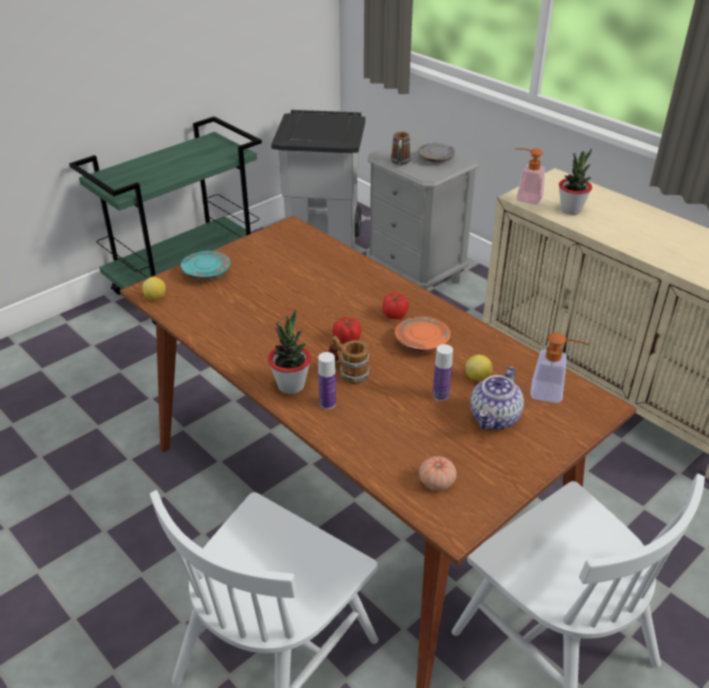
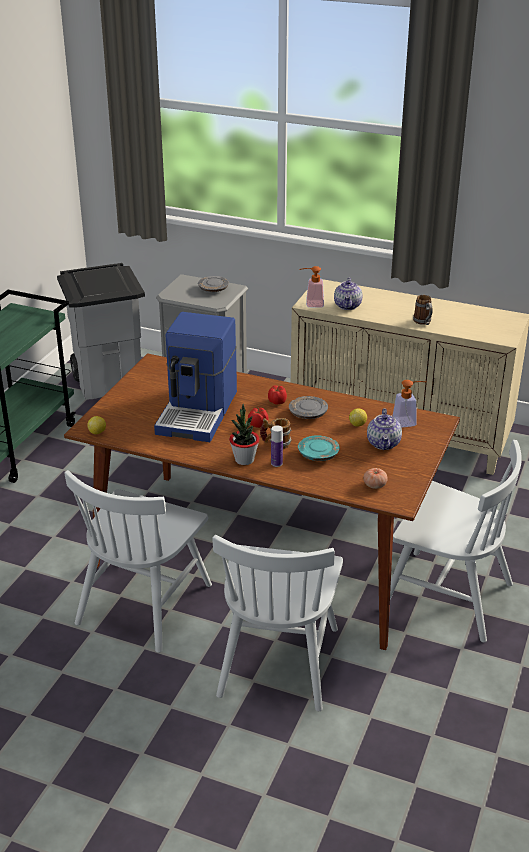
camera: 25 degrees left, 5 degrees down
(181, 514) = (144, 603): none -> white chair
(206, 273) = (119, 407): turquoise plate -> turquoise plate (318, 454)
(289, 303) = (199, 412): none -> coffee machine
(400, 163) = (188, 298): mug -> mug (423, 322)
(421, 342) = (308, 414): orange plate -> grey plate
(440, 395) = (342, 440): bottle -> none
(571, 210) = (348, 306): potted plant -> teapot

